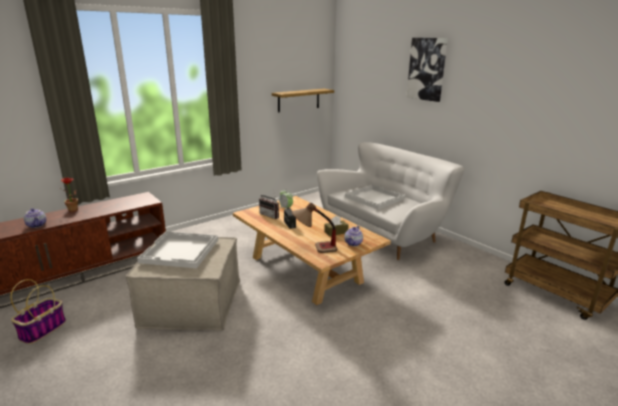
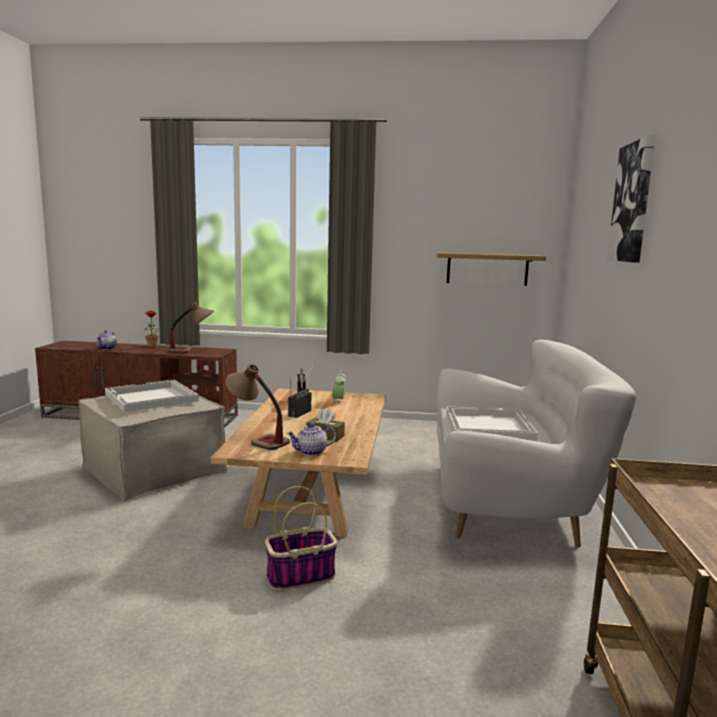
camera: 45 degrees right, 10 degrees down
(43, 329) = (47, 441): basket -> basket (301, 575)
(123, 204) = (192, 351): none -> table lamp

